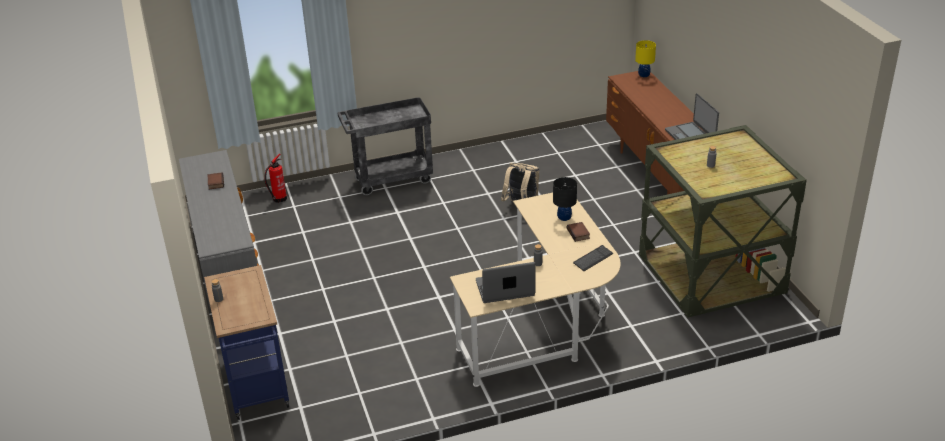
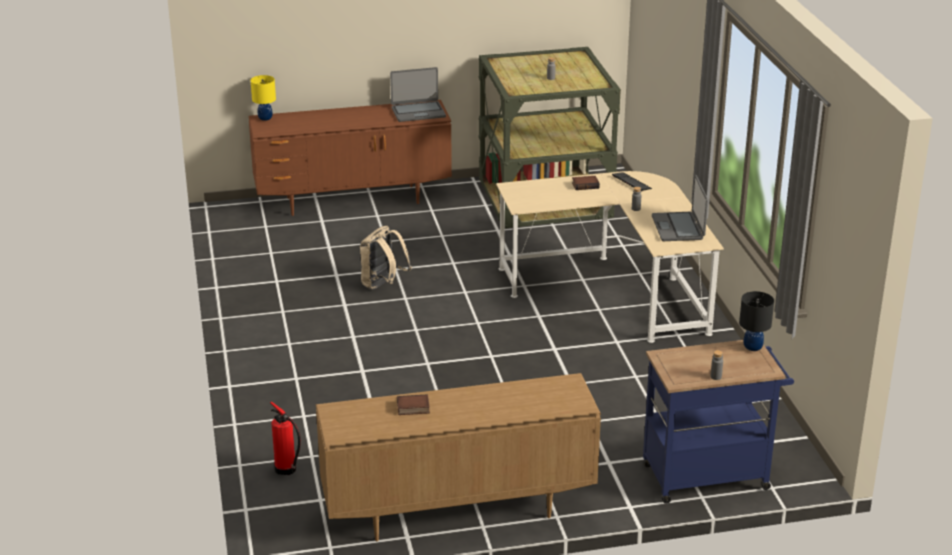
camera: 85 degrees left, 5 degrees down
(228, 269) = (458, 511): grey dresser -> brown dresser
(390, 182) = (283, 374): grey cart -> none
(564, 218) = (554, 189): black table lamp -> black table lamp (752, 347)

